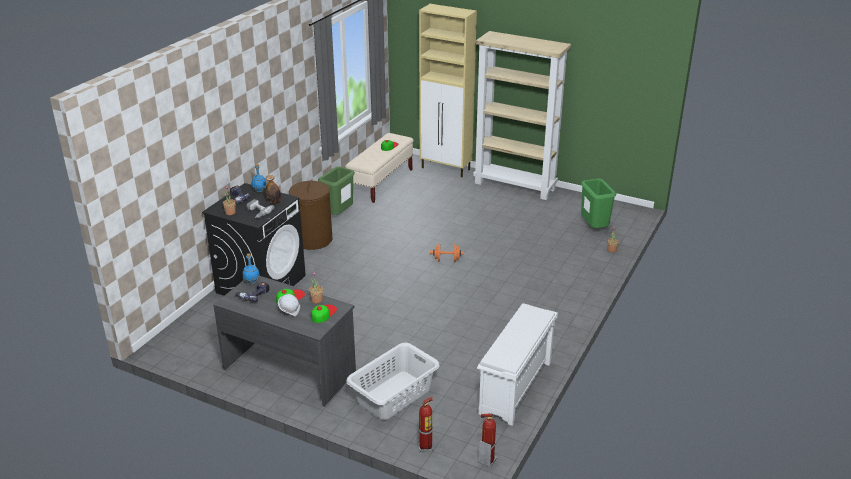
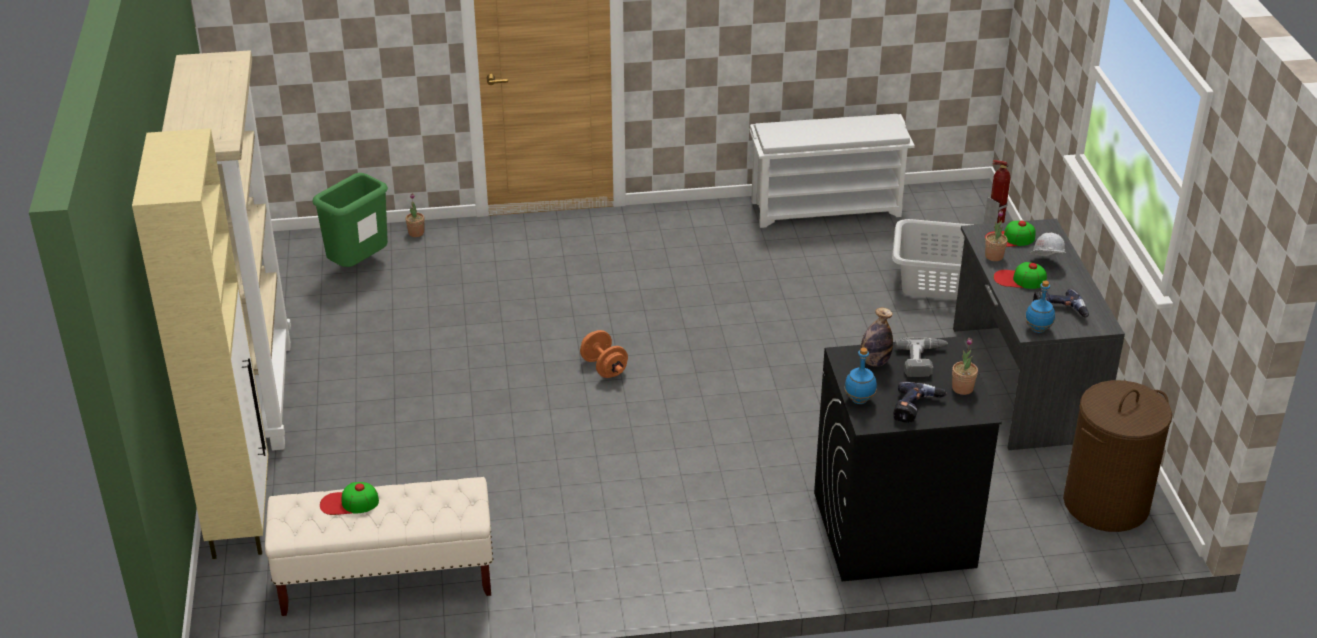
camera: 125 degrees left, 5 degrees up
(313, 239) = (699, 550): brown laundry basket -> brown laundry basket (1106, 504)
(338, 215) = (580, 565): green trash can -> none
(487, 460) = (959, 188): fire extinguisher -> none

